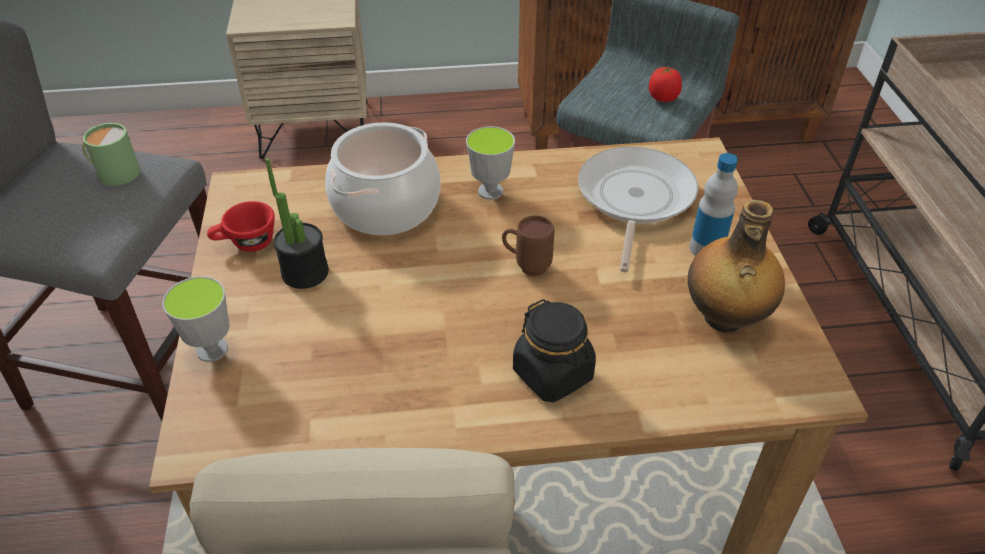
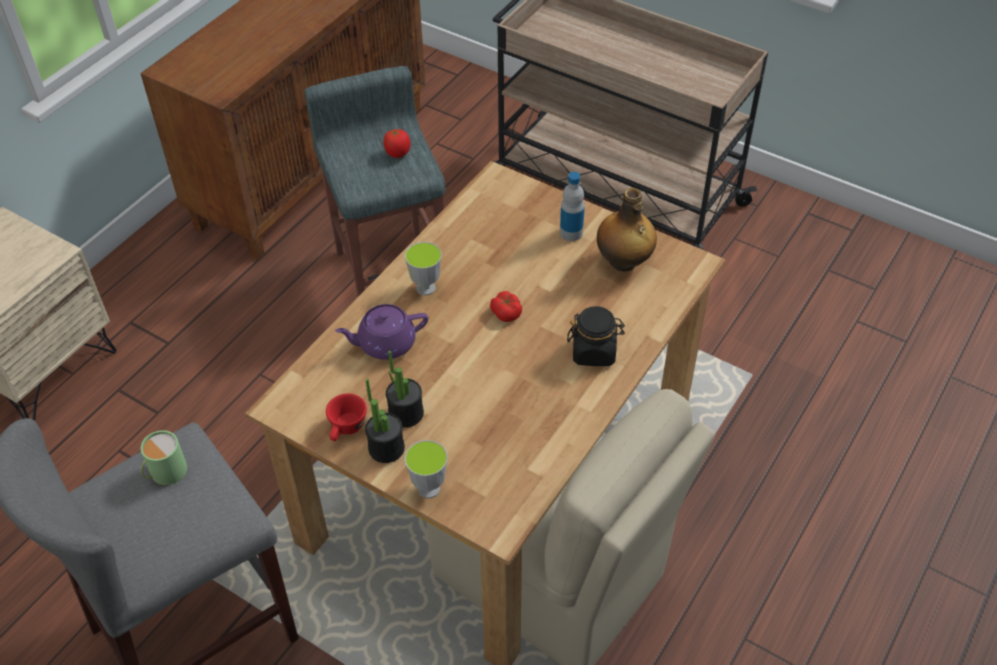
camera: 50 degrees left, 5 degrees up
(244, 285) = (386, 448): none -> potted plant
(386, 206) = (385, 343): cooking pot -> purple teapot
(526, 266) = (506, 312): brown mug -> tomato
(634, 199) = (502, 233): frying pan -> none

